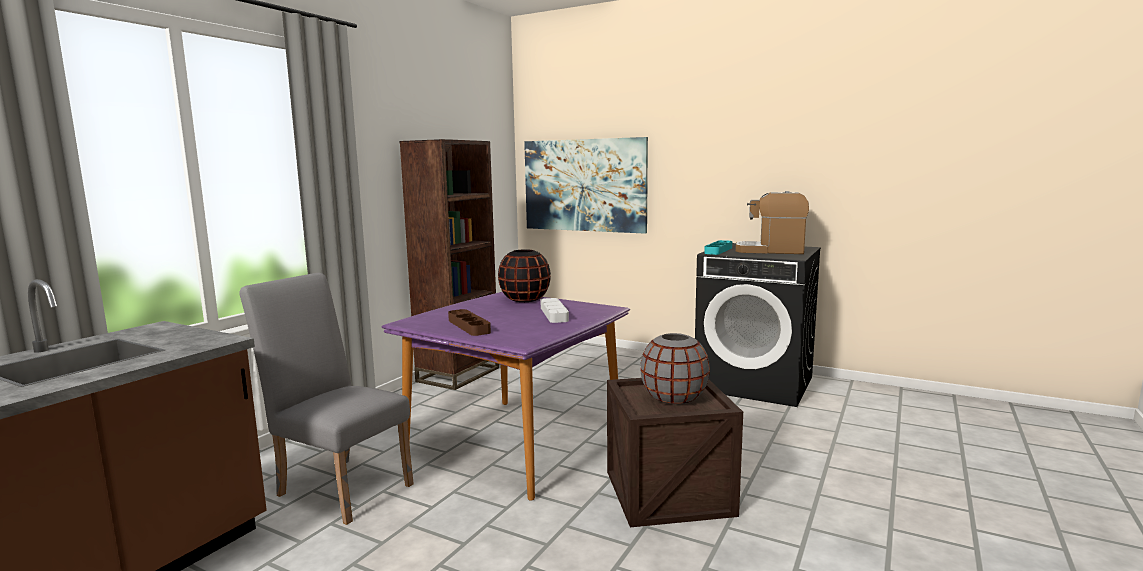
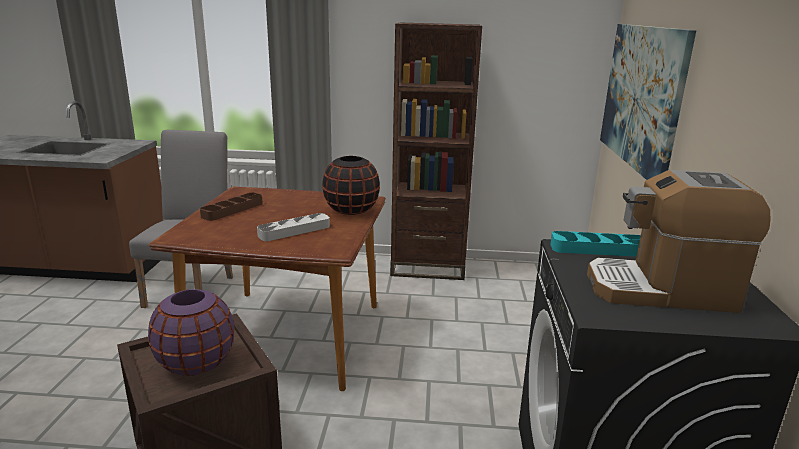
camera: 65 degrees right, 10 degrees up
(515, 444) = (287, 336): purple dining table -> brown dining table
(674, 398) = (196, 364): grey vase -> purple vase
(771, 251) = (661, 290): coffee machine -> coffee machine turned 75 degrees counterclockwise

